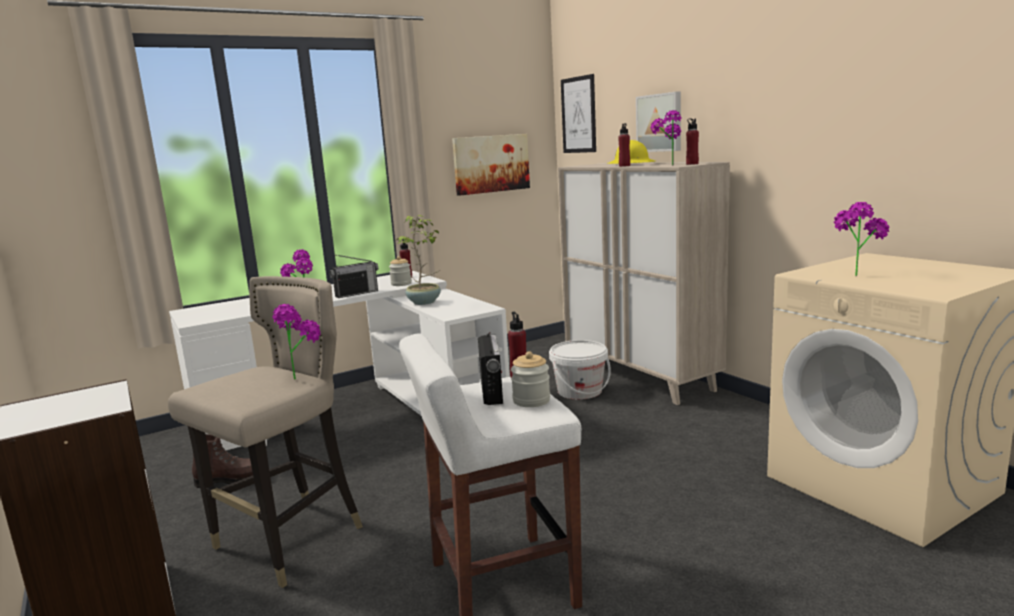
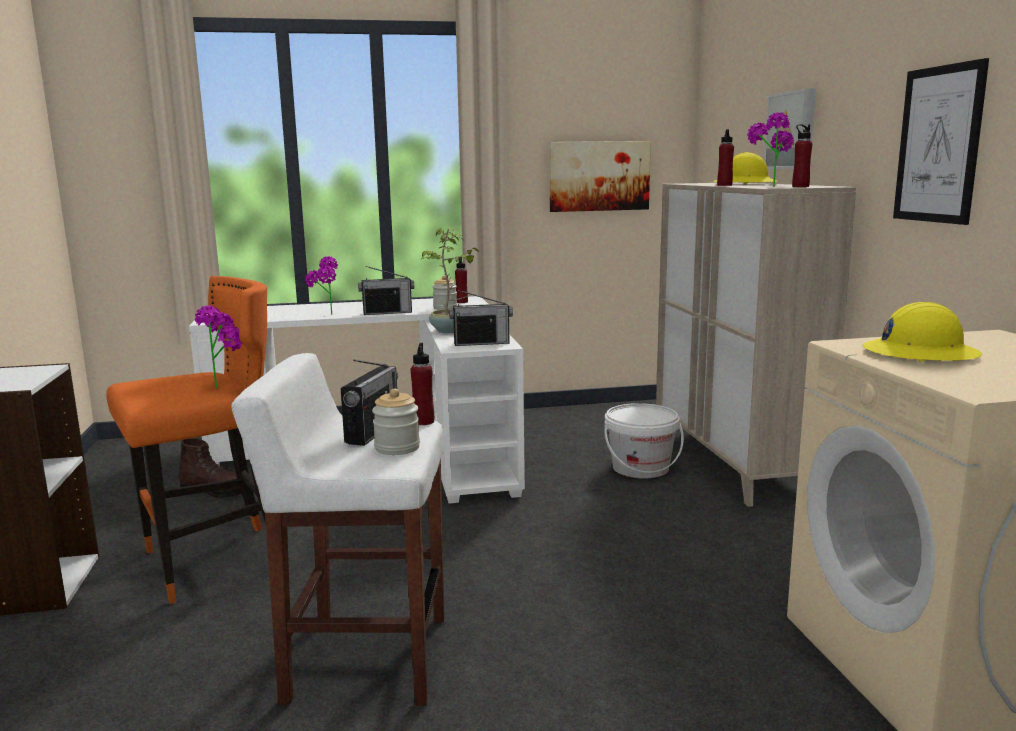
camera: 20 degrees right, 0 degrees up
(289, 541) = (213, 562): beige stool -> orange stool
(466, 309) = (481, 343): none -> radio
(578, 115) = (715, 119): picture -> picture (938, 145)
(856, 274) = (919, 353): potted plant -> yellow hard hat

